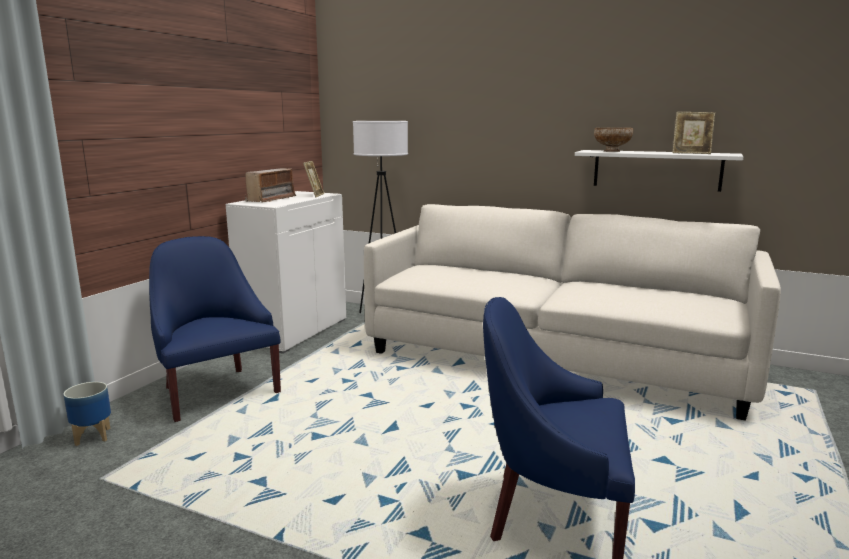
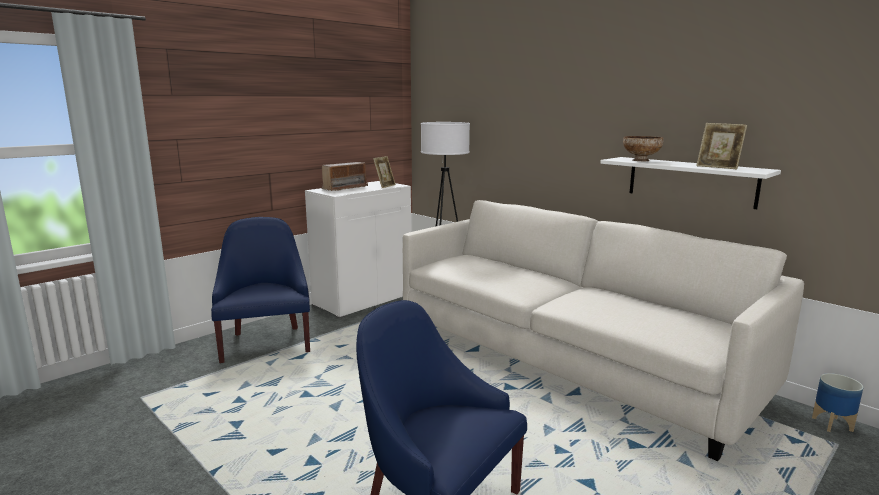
camera: 20 degrees right, 0 degrees up
(93, 436) = (161, 364): planter -> planter (832, 424)

